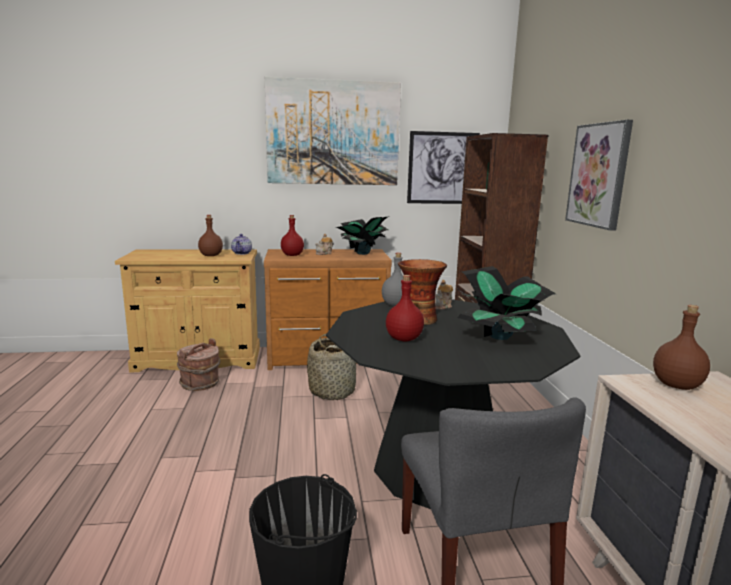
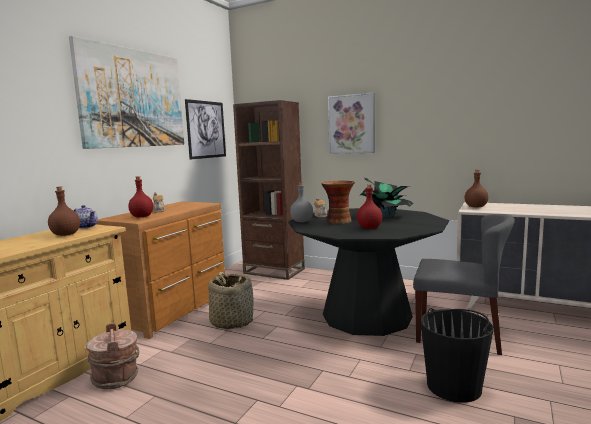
camera: 55 degrees left, 5 degrees down
(362, 253) = (184, 205): potted plant -> none

